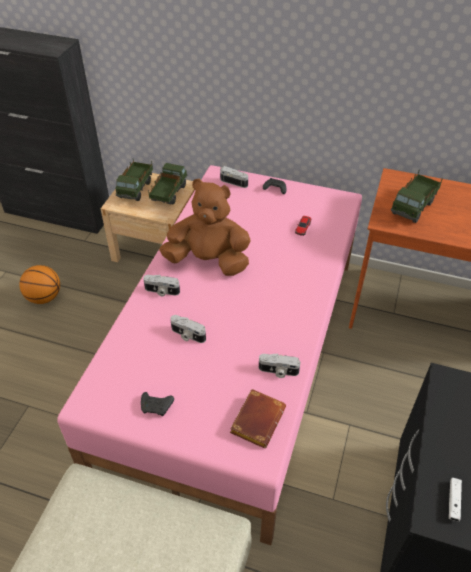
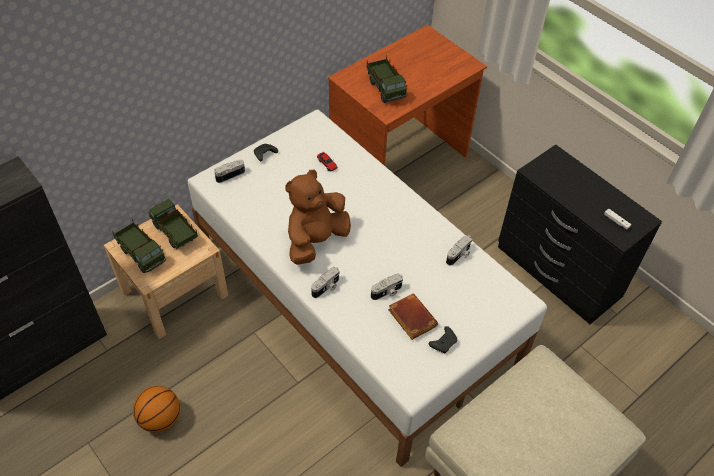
camera: 60 degrees left, 5 degrees up
(237, 358) = (354, 299): pink bed -> white bed
(257, 419) = (491, 288): brown book -> brown book (410, 318)

